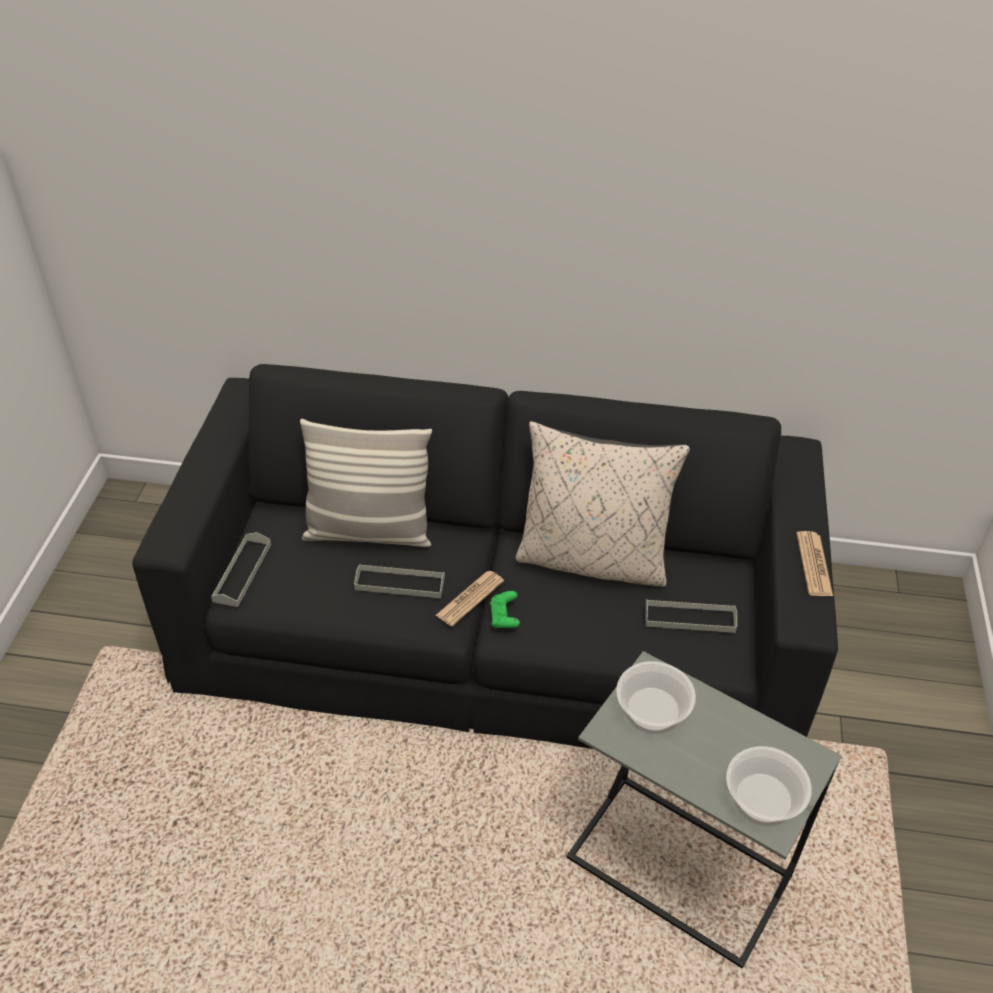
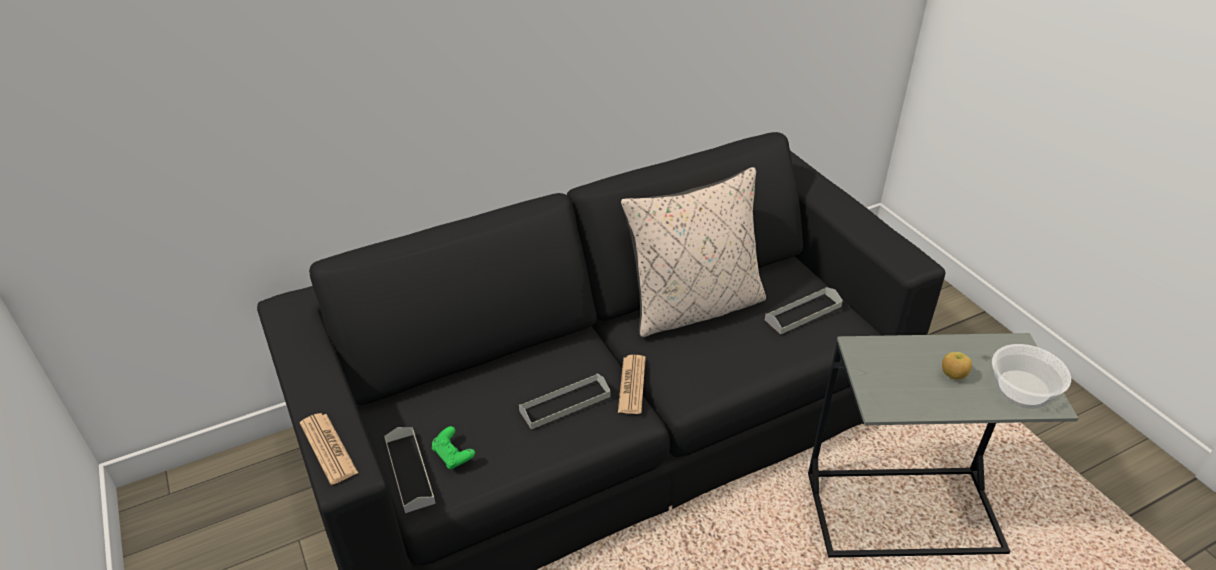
camera: 35 degrees left, 5 degrees down
(369, 532) = (496, 377): pillow -> none
(504, 617) = (673, 384): green game controller -> green game controller (453, 455)
(653, 710) = (892, 372): bowl -> none
(708, 747) = (952, 375): none -> apple
(814, 564) = (874, 224): newspaper -> newspaper (328, 448)

